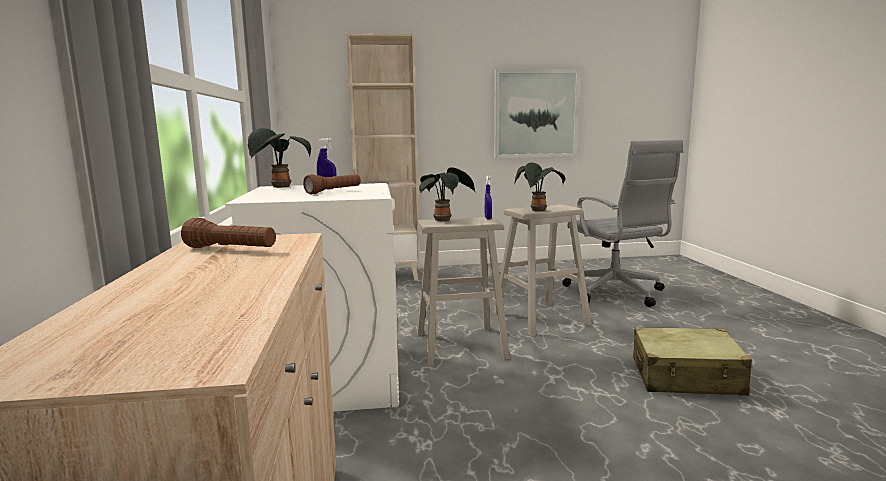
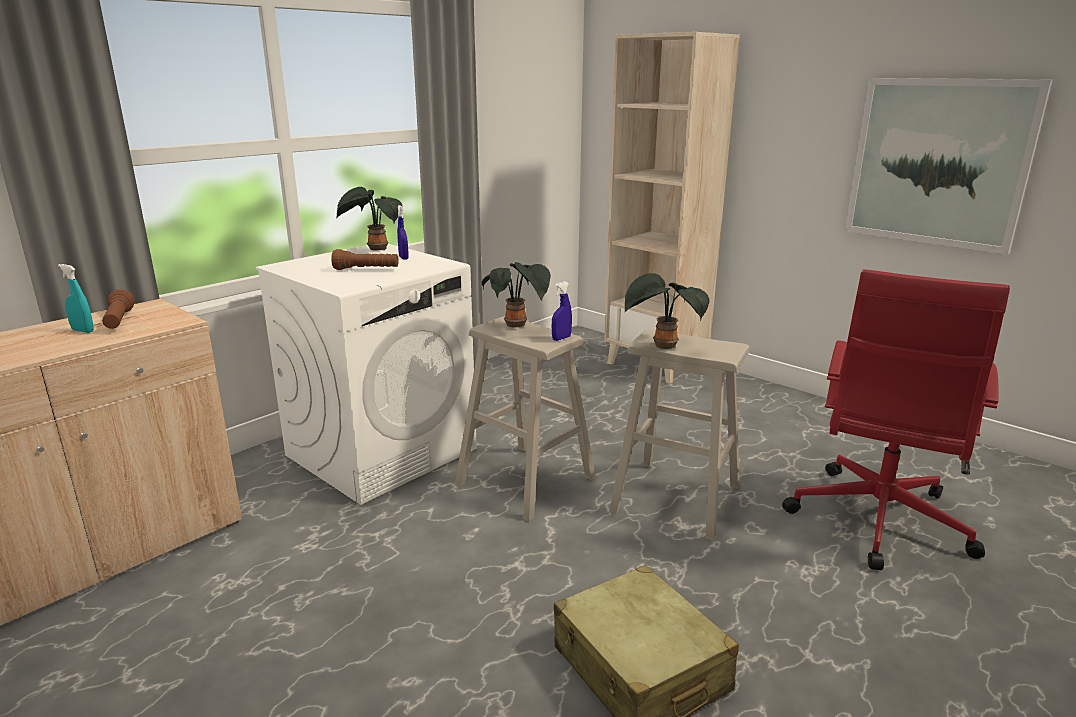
camera: 50 degrees right, 10 degrees up
(225, 260) = (82, 331): none -> turquoise spray bottle
(616, 293) = (877, 522): grey office chair -> red office chair

